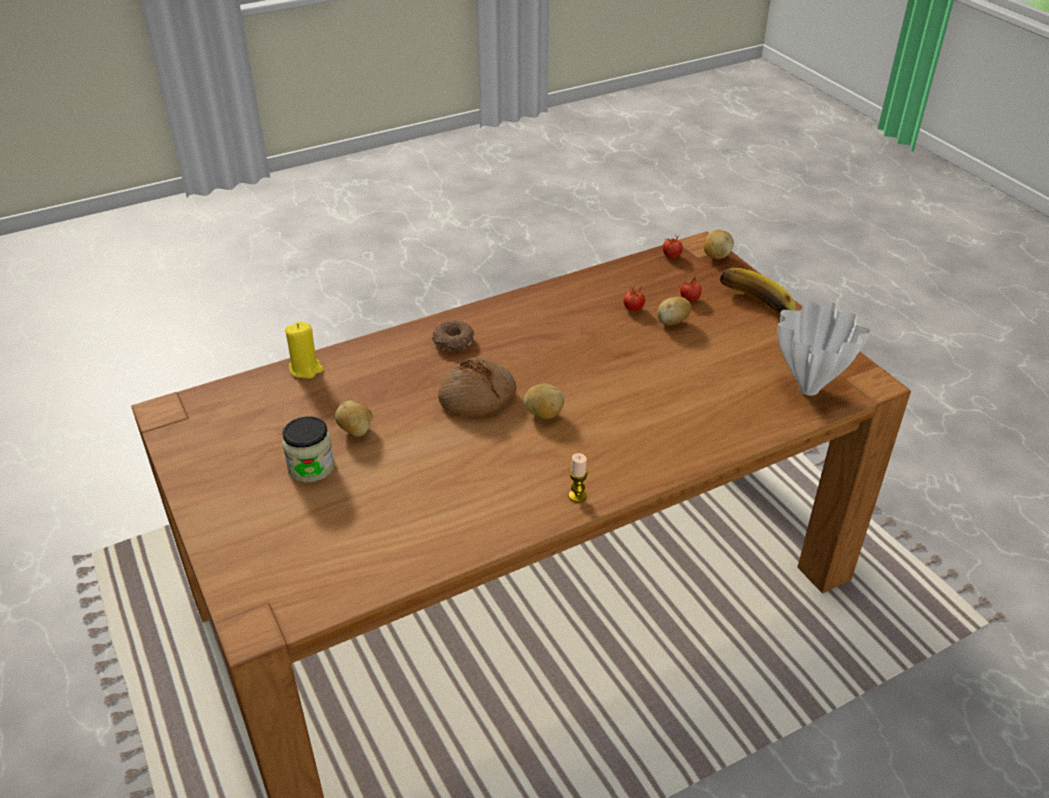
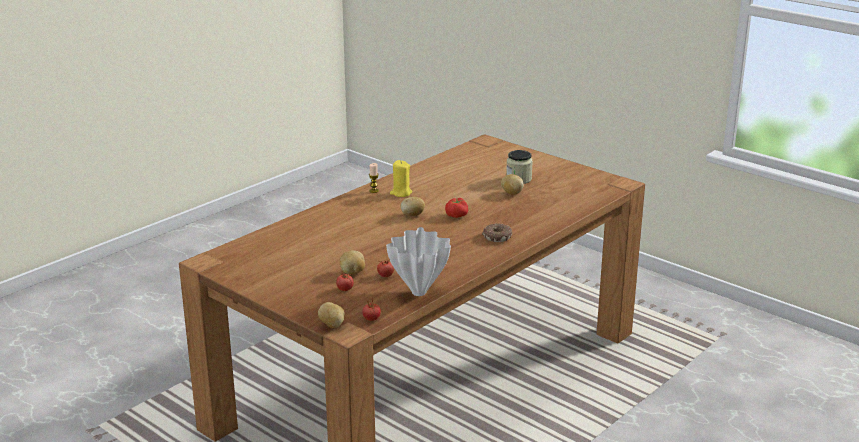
camera: 160 degrees right, 15 degrees down
(306, 369) = (572, 210): yellow candle -> yellow candle (401, 193)
(477, 398) = (457, 215): bread -> tomato
(755, 307) = (291, 293): banana -> none
(809, 388) = (248, 252): white vase -> white vase (419, 293)

